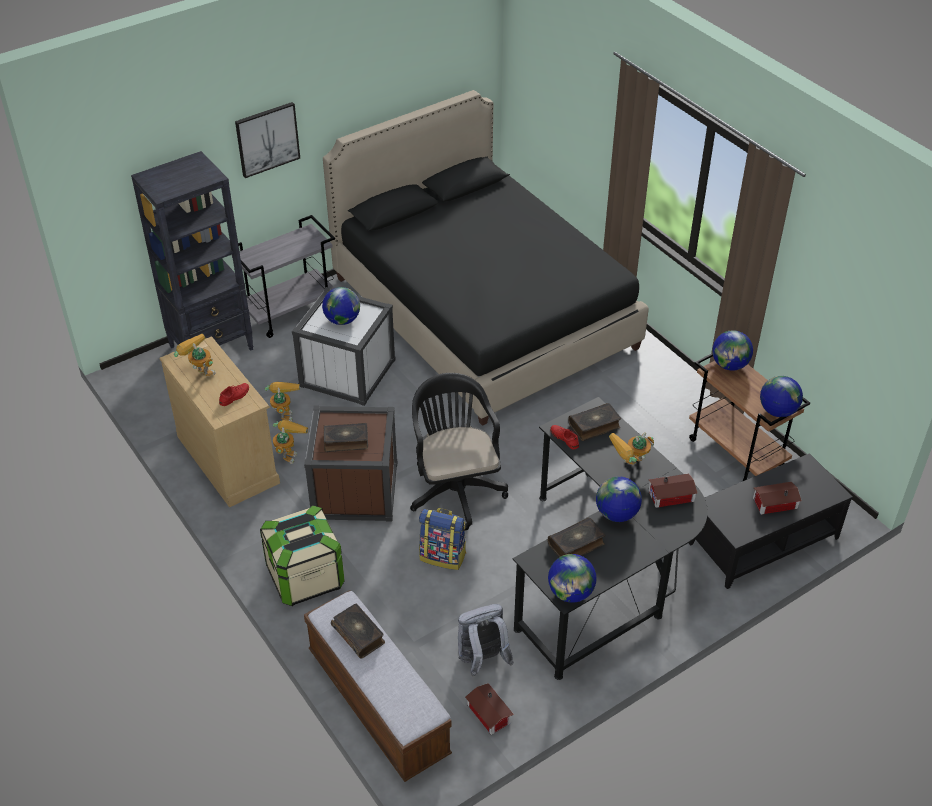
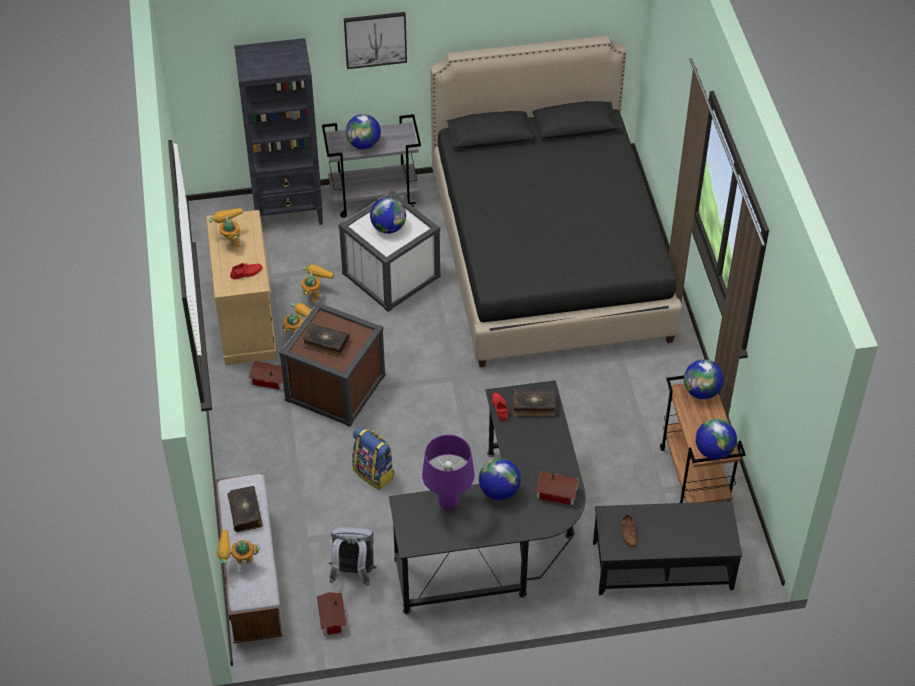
camera: 25 degrees right, 5 degrees up
(305, 577) = (252, 449): storage box -> none
(455, 488) = (420, 417): black office chair -> none
(571, 593) = (416, 543): globe -> globe (364, 144)
(576, 544) = (448, 504): book -> purple table lamp
(629, 466) = (539, 453): toy robot -> toy robot (237, 564)
(741, 514) = (628, 533): none -> brown shoe
(773, 502) = (665, 533): toy house -> toy house (268, 379)

